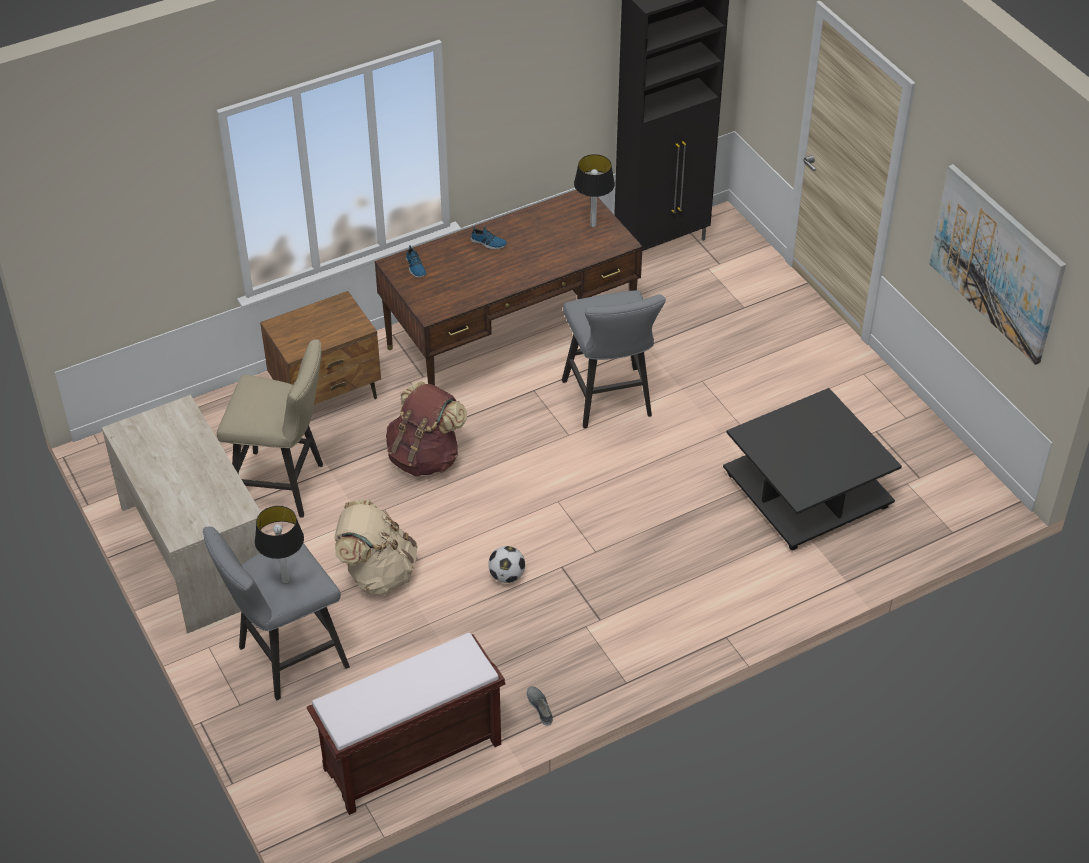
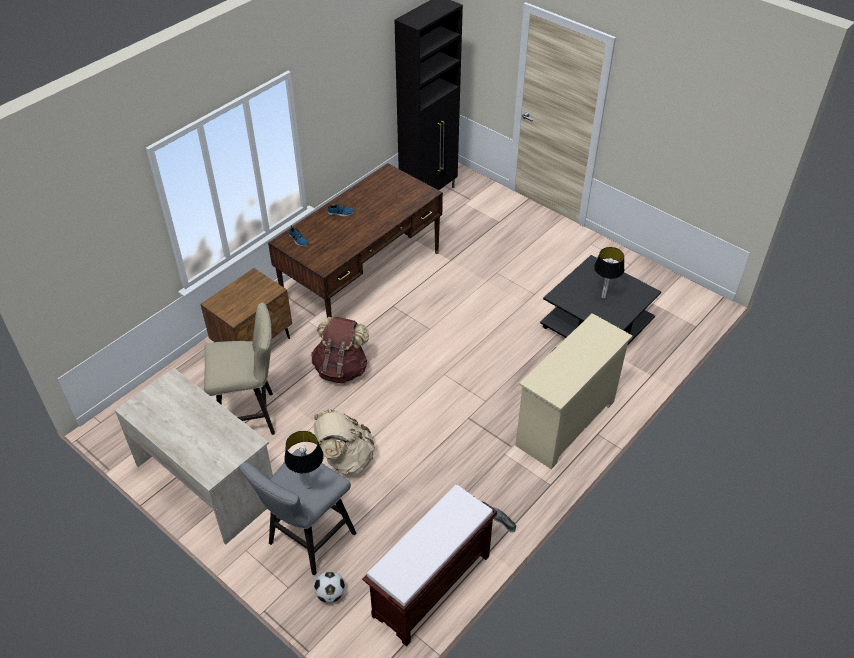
camera: 20 degrees left, 0 degrees up
(506, 576) = (435, 434): football -> football (330, 594)
(593, 225) = (404, 186): table lamp -> table lamp (603, 297)
(610, 402) = (446, 301): grey stool -> none
(688, 611) = (565, 423): none -> beige dresser
(996, 263) = (697, 143): picture -> none

